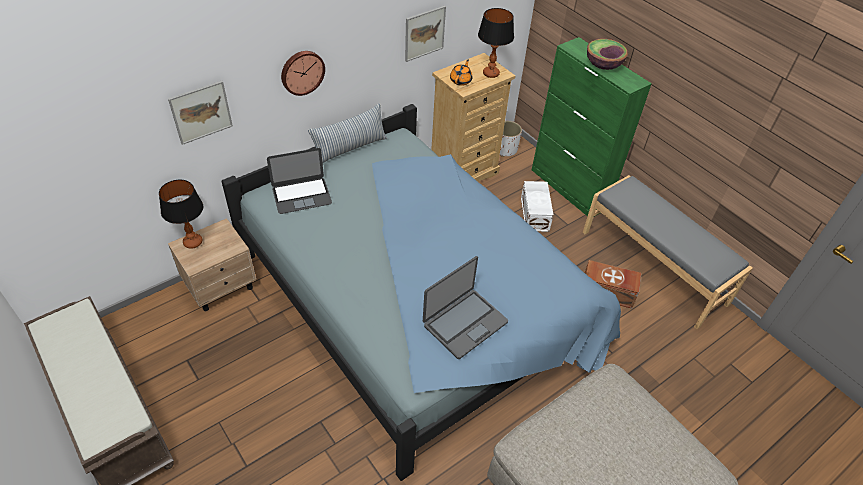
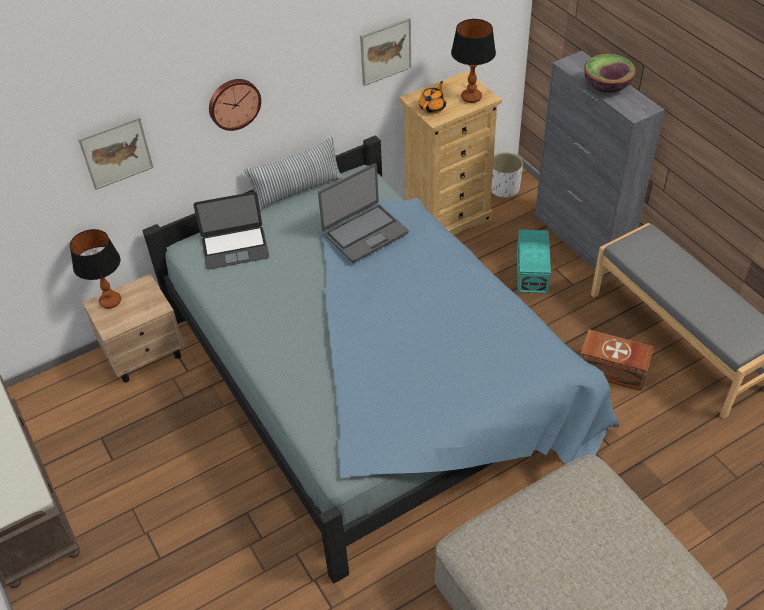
camera: 10 degrees right, 0 degrees up
(464, 323) = (408, 400): laptop -> laptop (365, 233)
(535, 213) = (532, 271): white storage box -> turquoise storage box
(569, 189) = (581, 239): green cabinet -> grey cabinet

